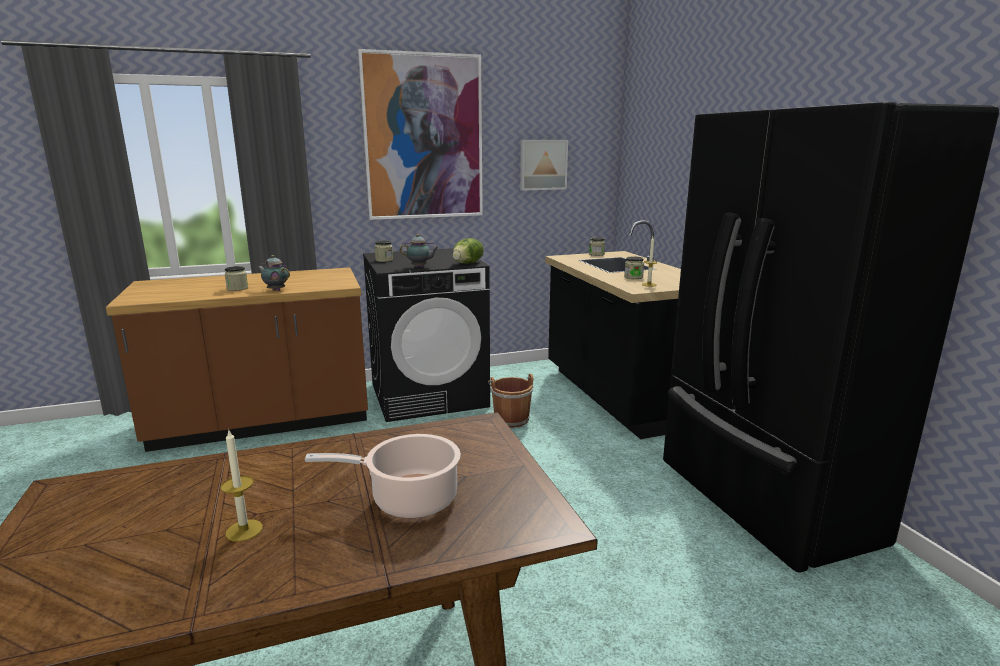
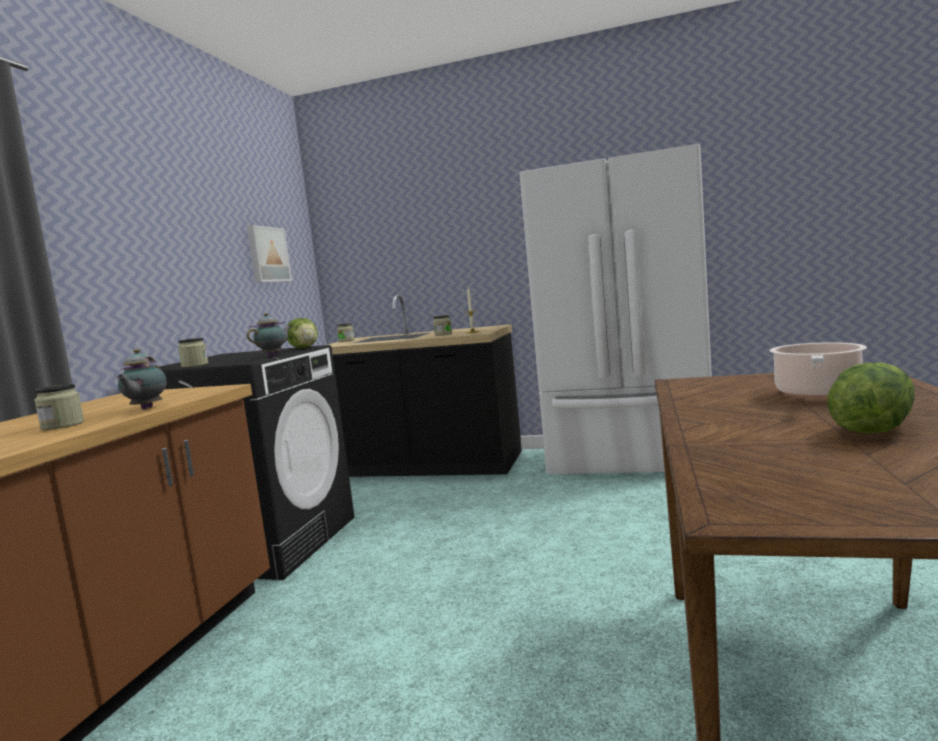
camera: 55 degrees left, 10 degrees down
(244, 530) = (871, 429): candle -> lettuce
(275, 290) = (145, 409): teapot -> teapot turned 60 degrees counterclockwise
(423, 137) = (161, 213): picture -> none
(510, 419) = (394, 513): brown bucket -> none
(758, 500) = (629, 461): black fridge -> white fridge

